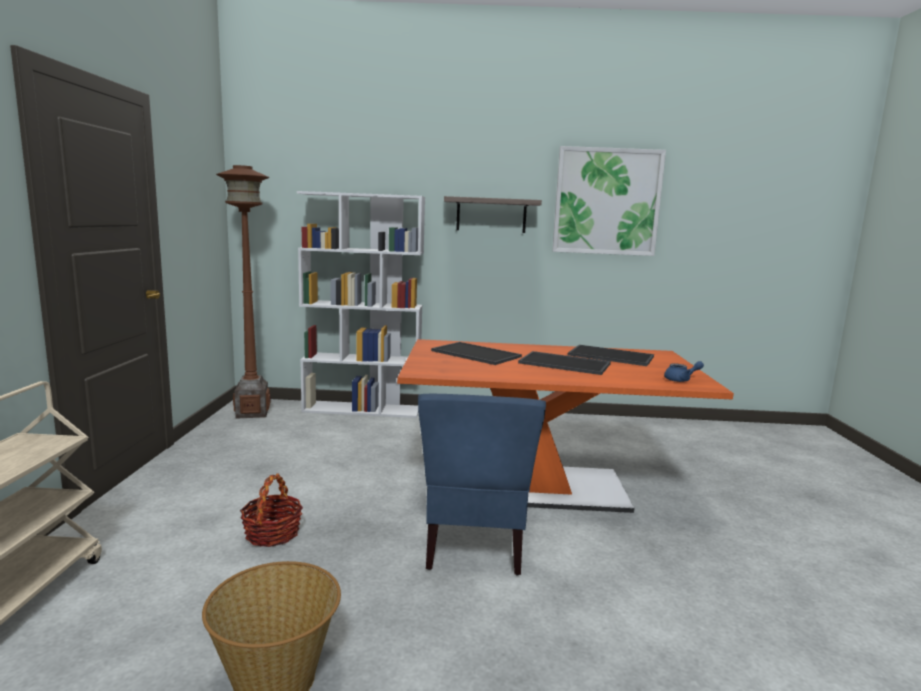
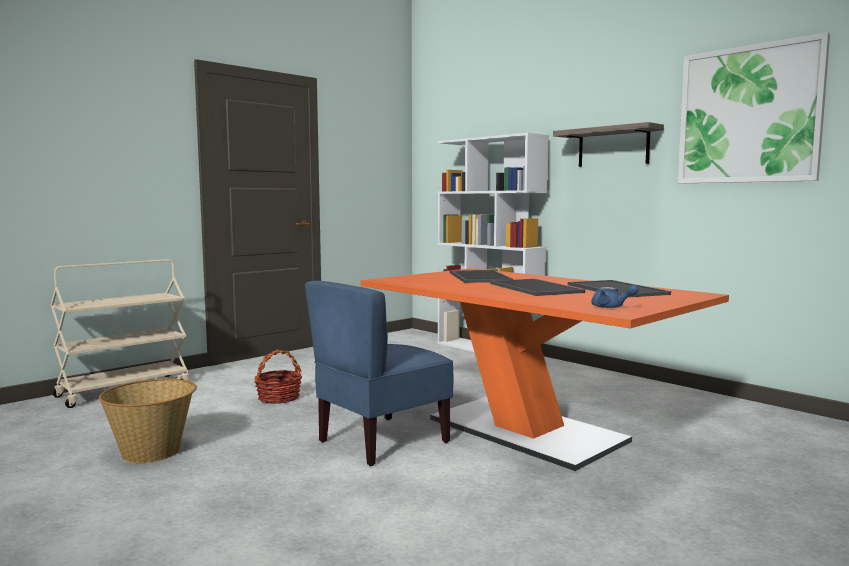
camera: 45 degrees right, 5 degrees down
(252, 413) = (402, 338): brown floor lamp -> none

